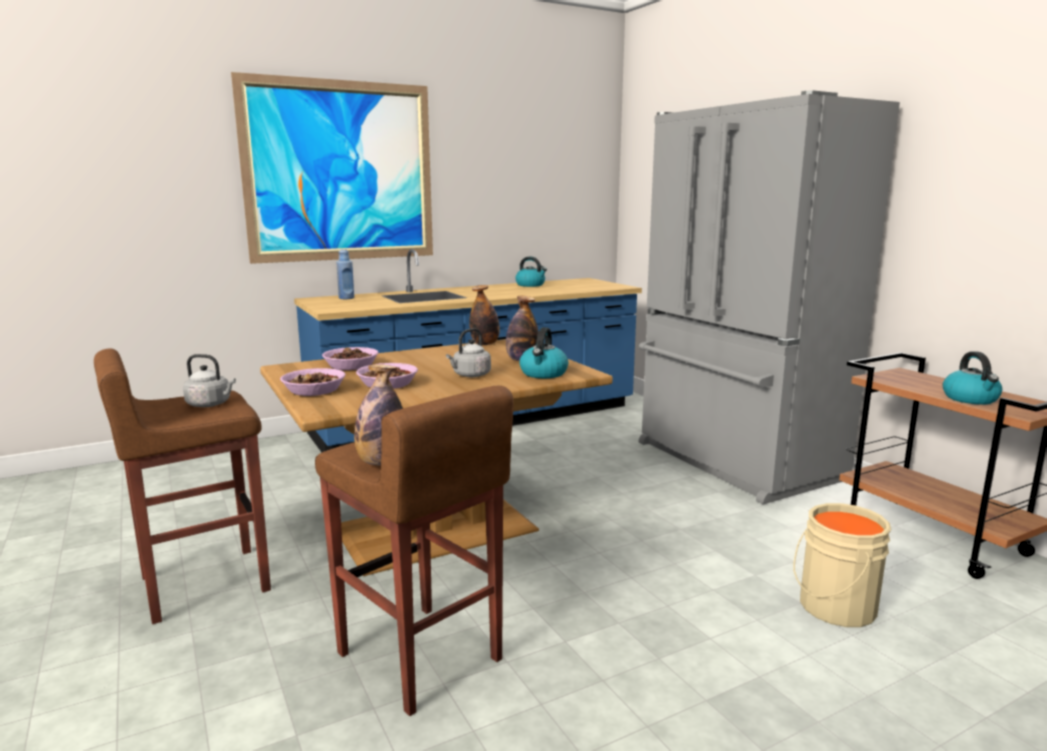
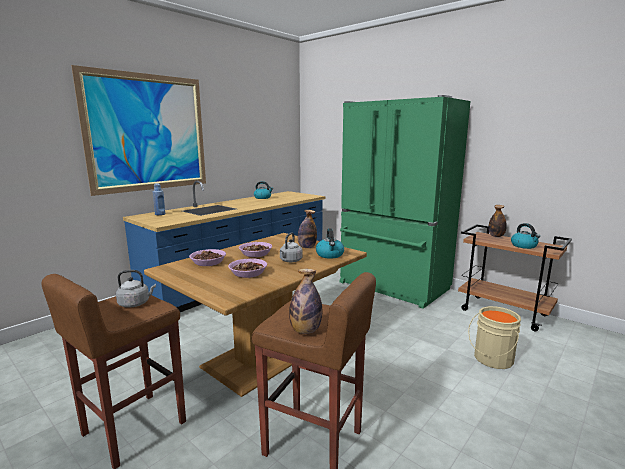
camera: 20 degrees left, 0 degrees up
(314, 391) = (206, 284): bowl -> bowl (256, 254)
(485, 344) = (272, 238): bottle -> bottle (496, 236)
(733, 462) = (392, 286): grey fridge -> green fridge

